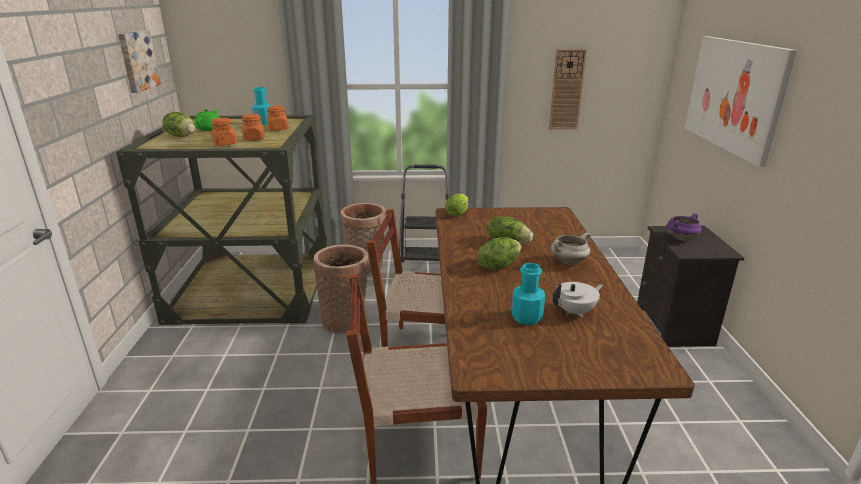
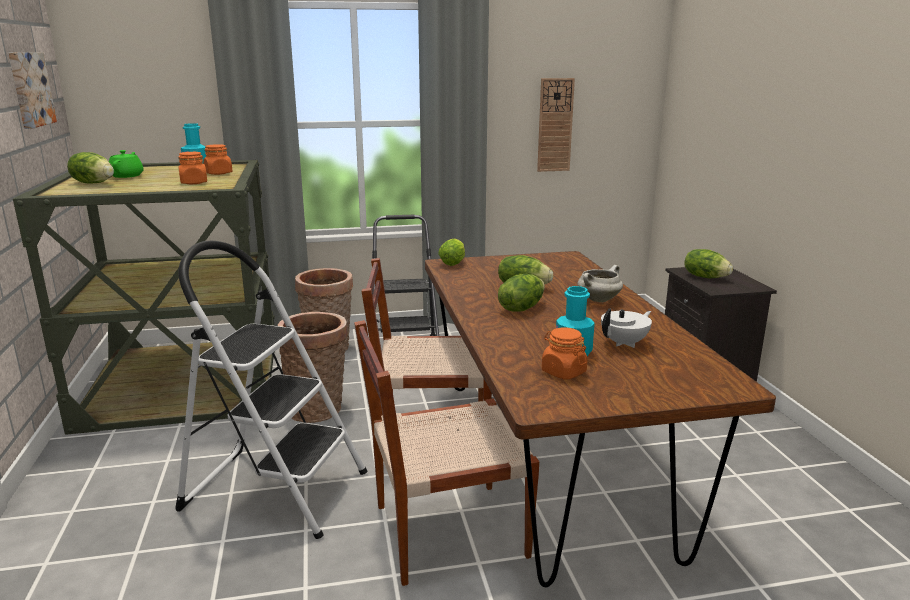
camera: 10 degrees left, 5 degrees down
(225, 144) = (158, 187): orange jar -> orange jar (563, 372)
(293, 389) = (271, 489): none -> step ladder
(681, 238) = (705, 277): purple cooking pot -> lettuce
(734, 95) = (745, 117): picture -> none

